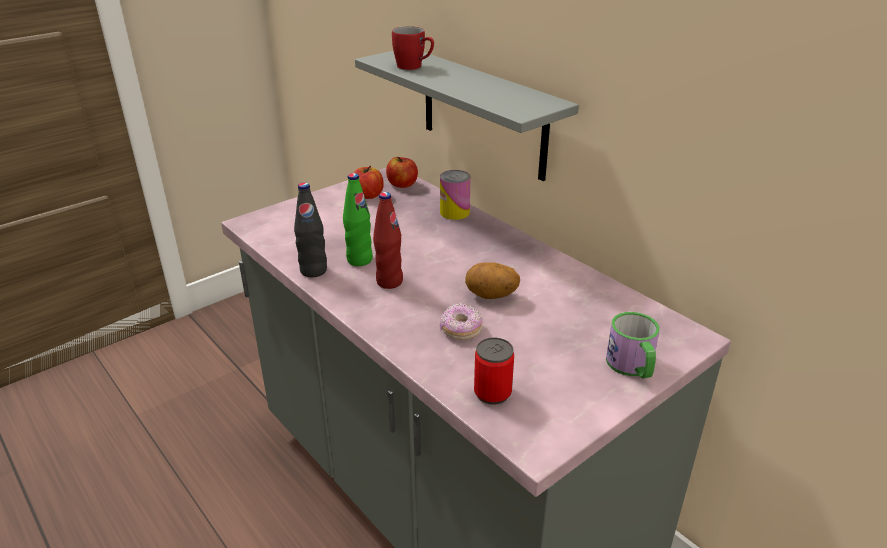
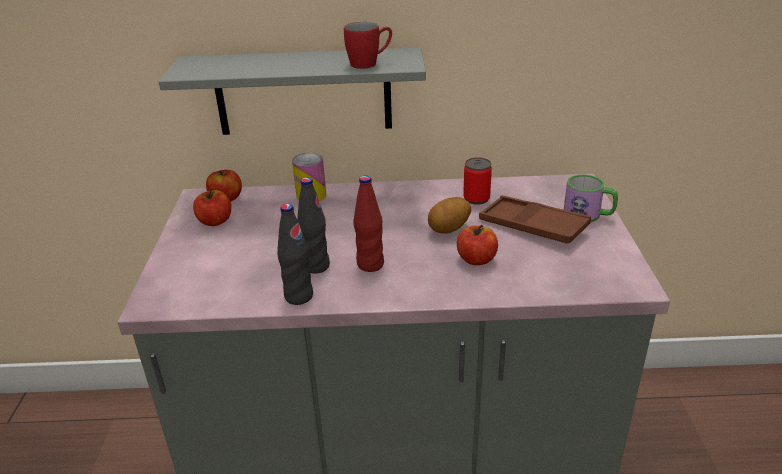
camera: 50 degrees left, 0 degrees up
(359, 260) = (316, 266): green bottle -> black bottle
(414, 67) = (235, 67): red mug -> red mug (369, 63)
(460, 330) = (476, 259): donut -> apple
(492, 393) = (564, 277): can -> can (476, 198)
(560, 339) = (532, 226): none -> brown tray

